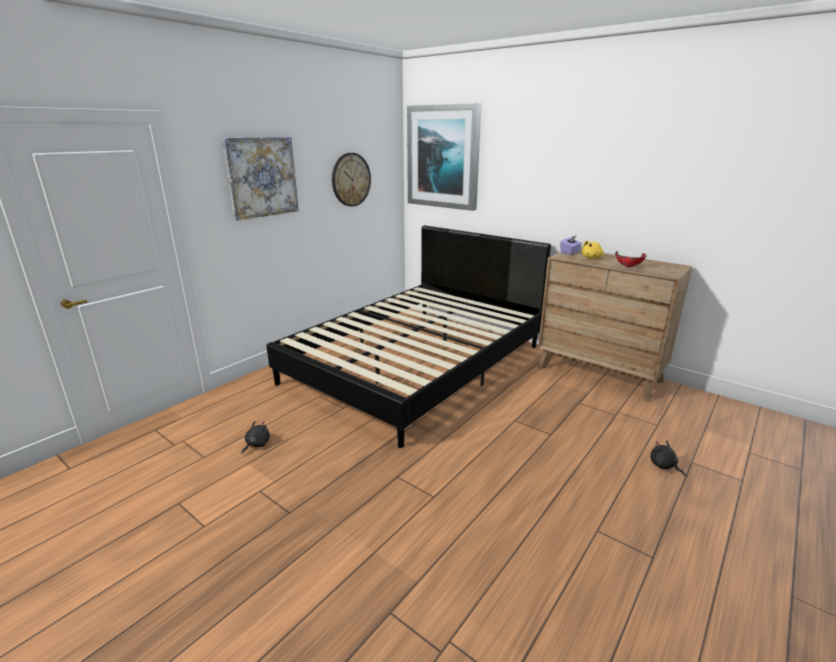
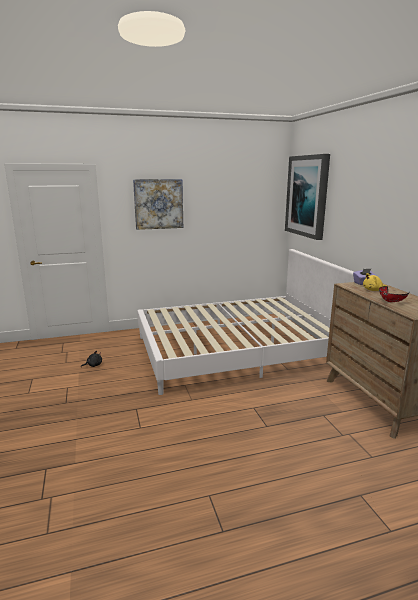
camera: 35 degrees right, 5 degrees down
(351, 179) = (232, 209): wall clock -> none
(417, 364) = (237, 351): black bed -> white bed
(663, 466) = (328, 485): black plush toy -> none

